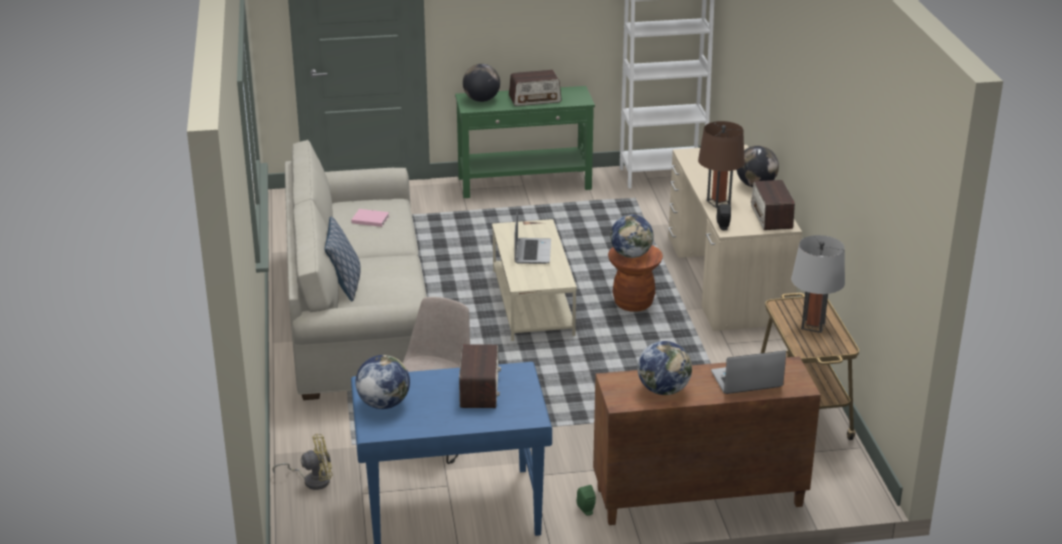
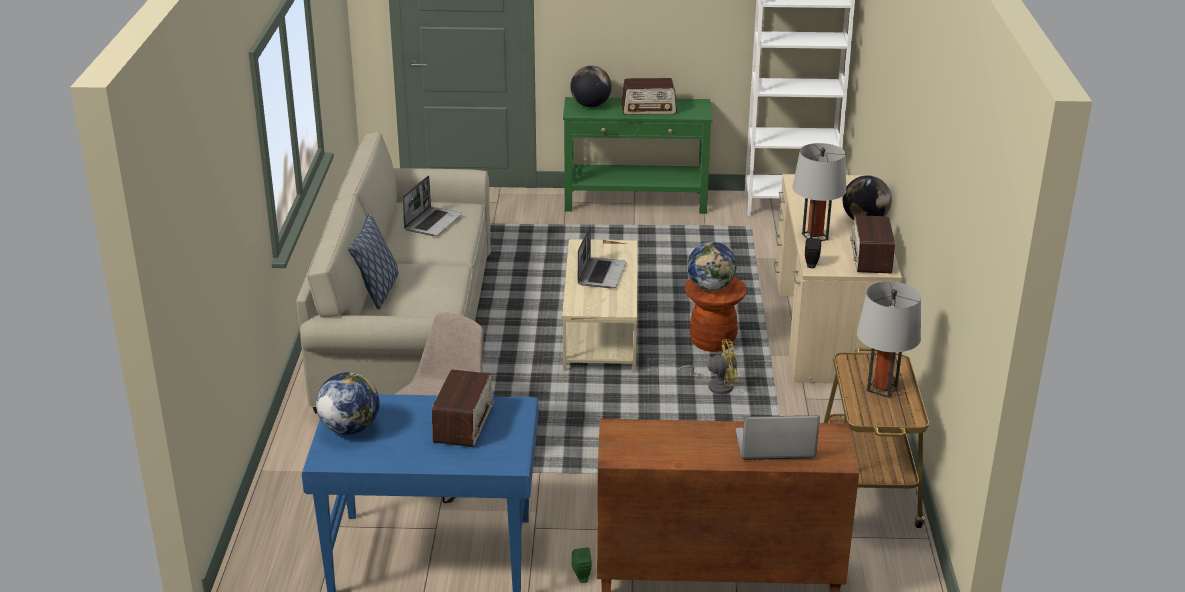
camera: 10 degrees right, 0 degrees up
(312, 480) = (290, 504): yellow fan -> yellow fan (715, 386)
(369, 219) = (433, 222): pink book -> laptop
(663, 390) = (672, 447): globe -> none
(718, 202) = (815, 236): brown table lamp -> grey table lamp

